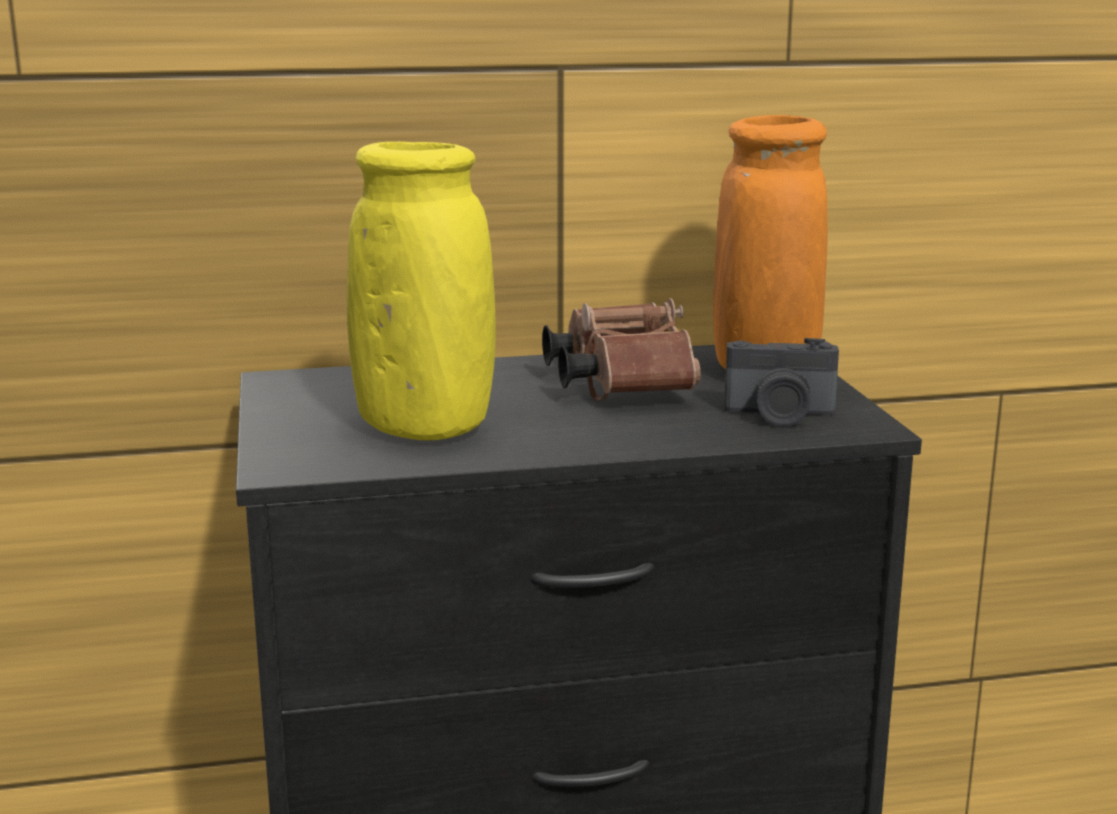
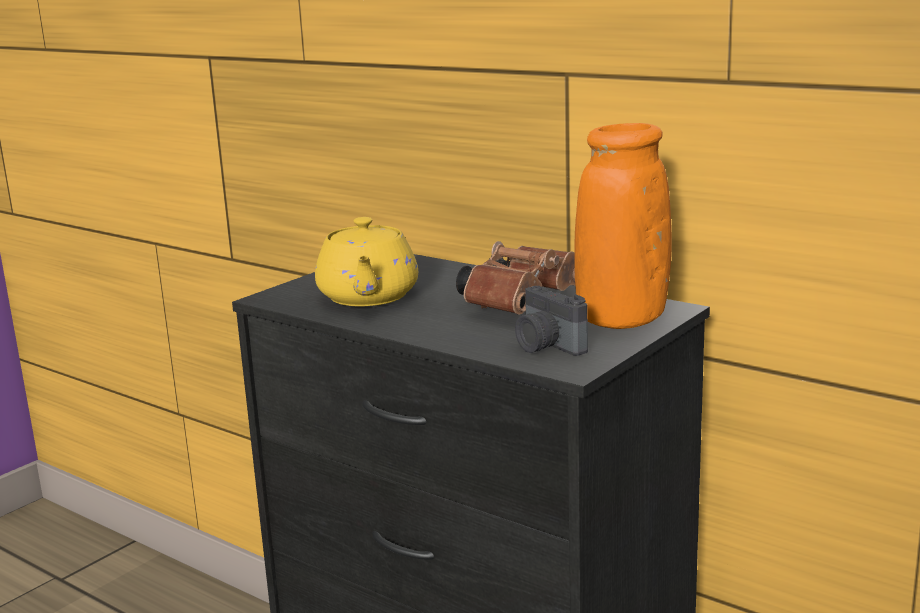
camera: 50 degrees right, 0 degrees up
(424, 428) = (368, 297): yellow vase -> yellow teapot

